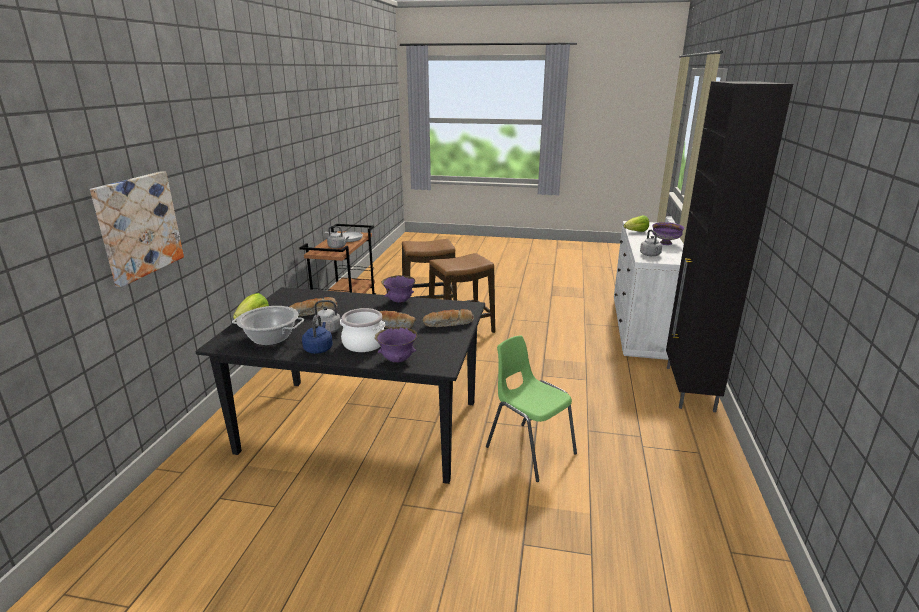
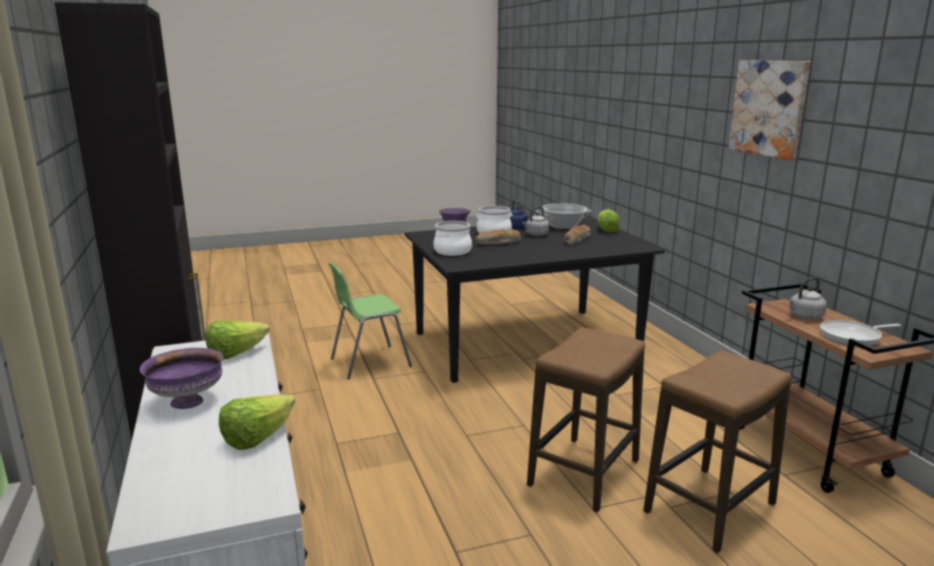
camera: 150 degrees right, 5 degrees down
(138, 226) = (643, 132): picture -> picture (769, 108)
(399, 301) = (528, 257): purple bowl -> none
(448, 324) = (452, 251): bread -> cooking pot
(529, 450) = (369, 362): green chair -> green chair turned 135 degrees clockwise
(650, 255) = (236, 354): grey kettle -> lettuce

